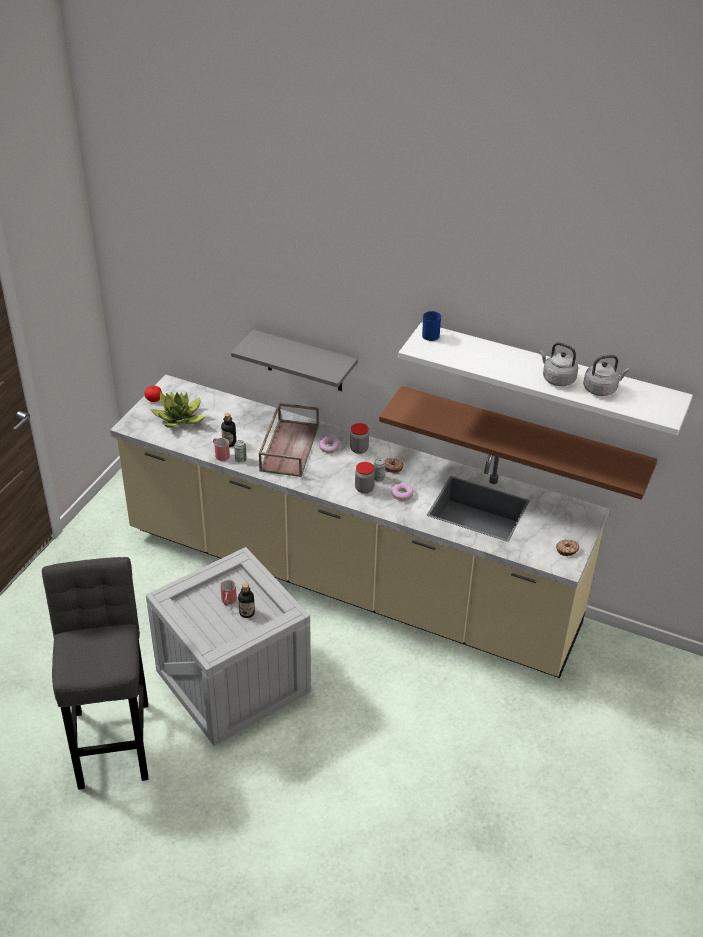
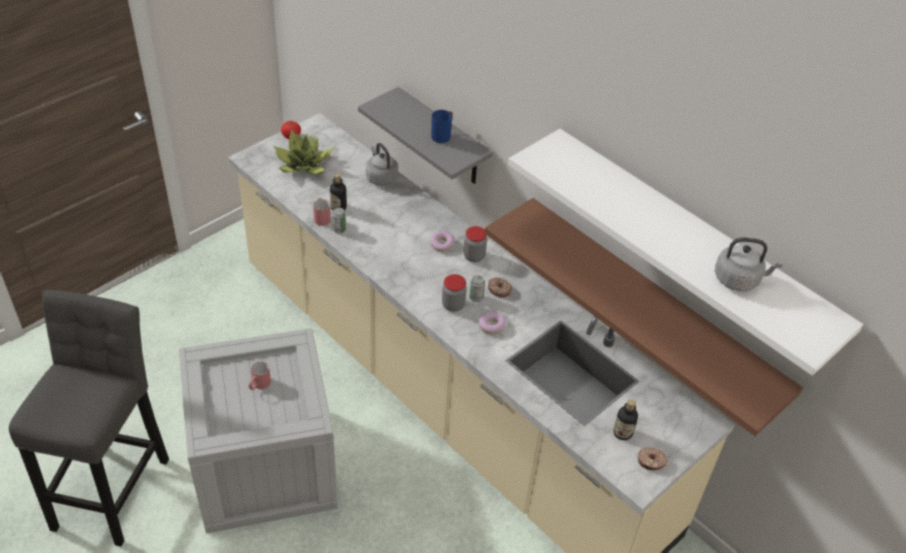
camera: 20 degrees right, 5 degrees up
(247, 613) = (271, 405): bottle -> bottle (622, 433)
(289, 447) = (398, 230): brown tray -> none
(431, 334) = (562, 146): blue mug -> blue mug (443, 135)
(557, 379) = (687, 248): grey kettle -> grey kettle (381, 177)

